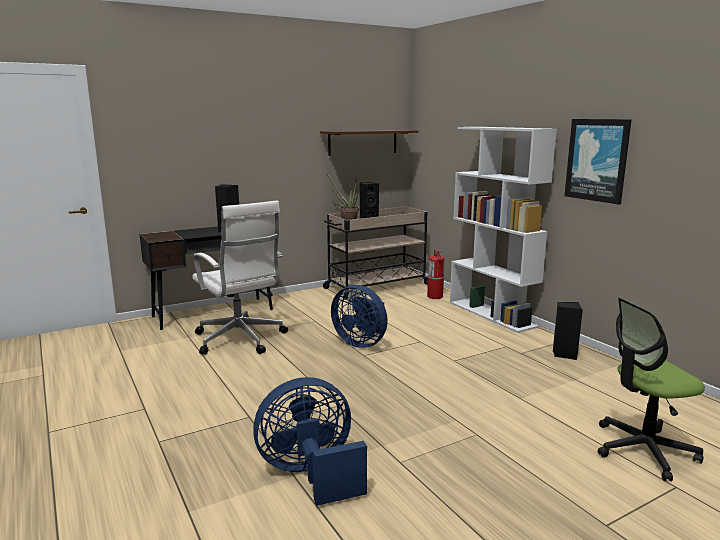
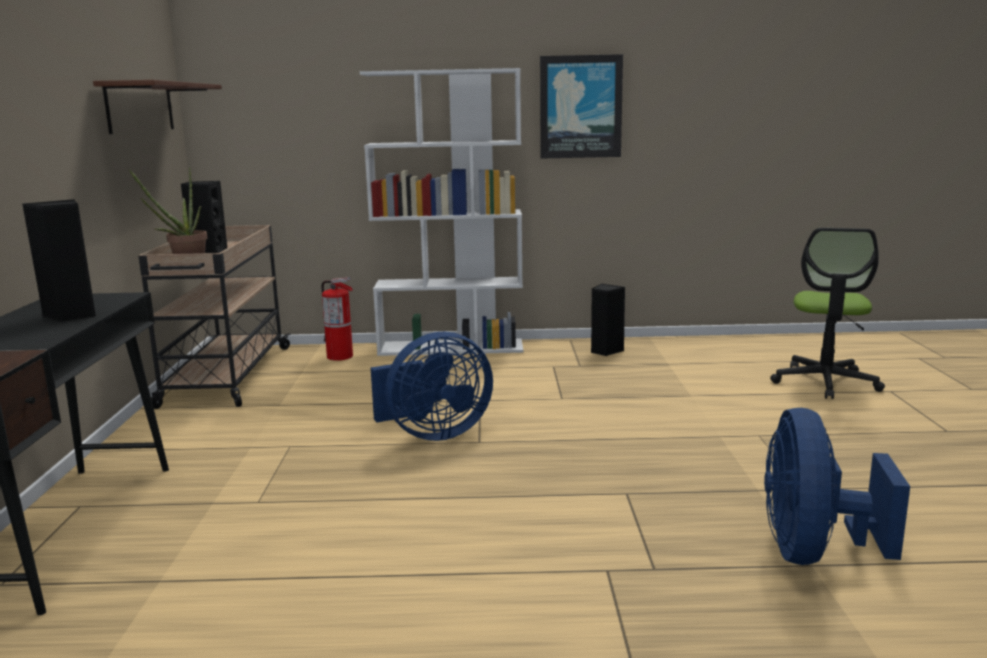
camera: 60 degrees left, 0 degrees up
(240, 340) = (270, 525): white office chair -> none

